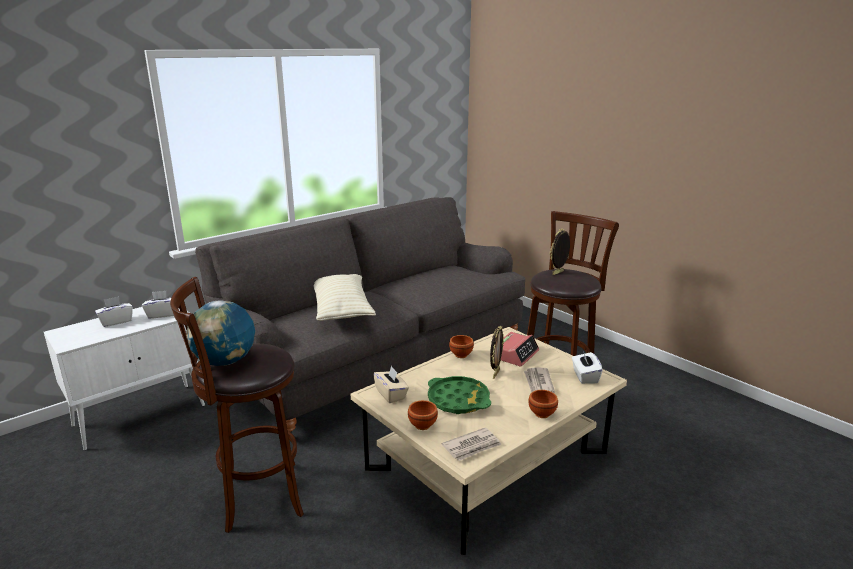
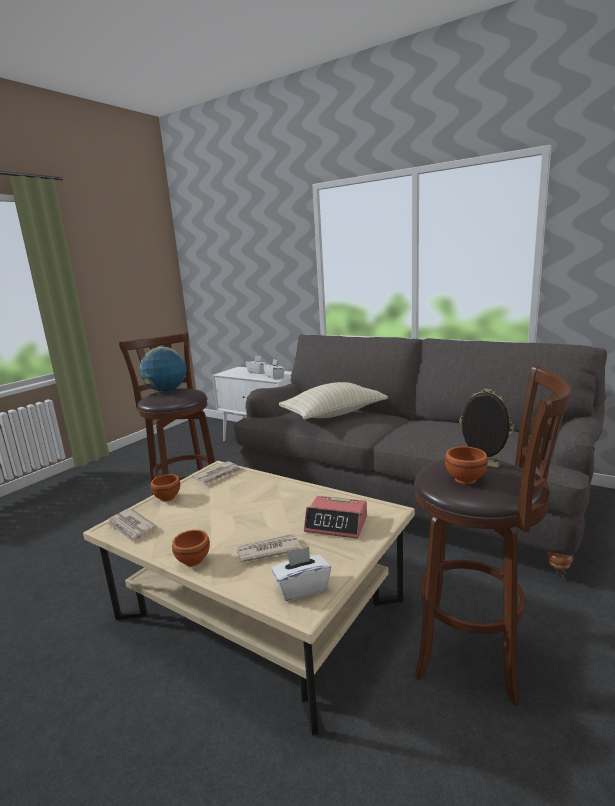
camera: 75 degrees right, 5 degrees down
(391, 394) = (218, 475): beige tissue box -> newspaper
(458, 400) = (216, 507): green tray -> none
(462, 355) = (312, 492): brown bowl -> brown bowl (466, 480)
(495, 374) = (279, 518): picture frame -> none

